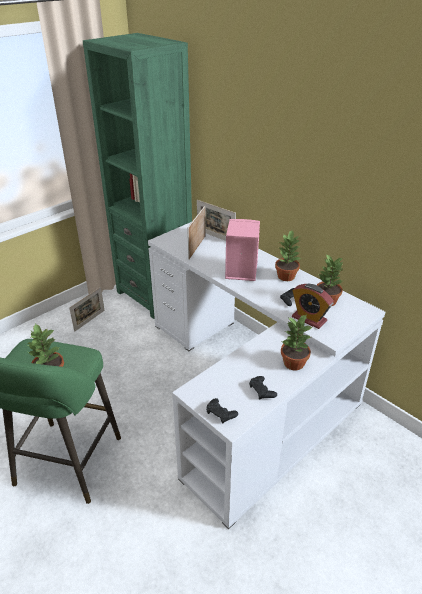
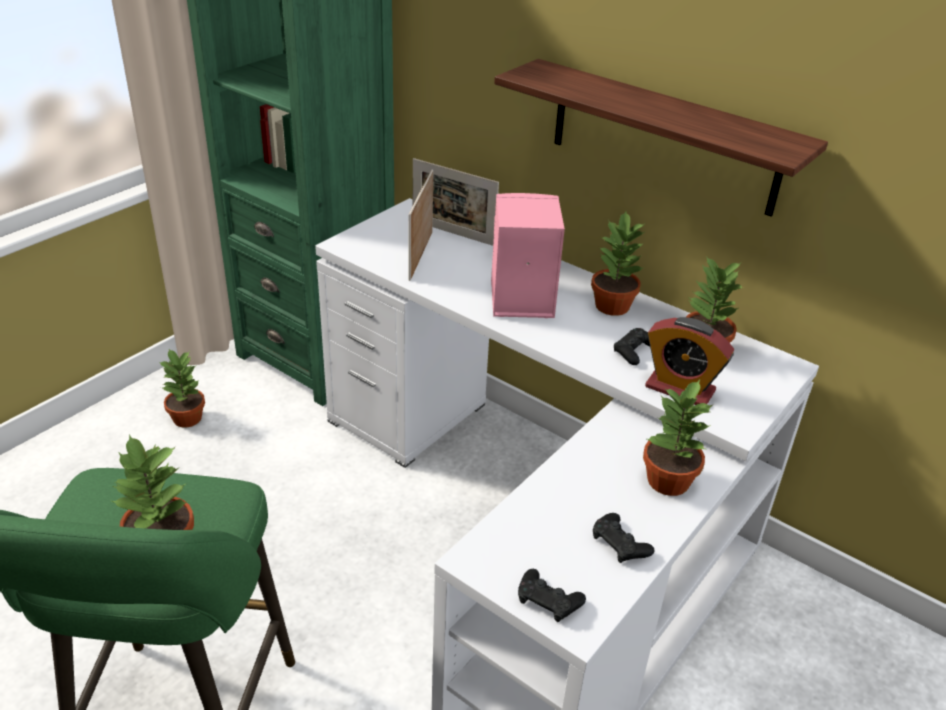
camera: 10 degrees left, 0 degrees up
(89, 320) = (188, 418): picture frame -> potted plant
(311, 193) = (663, 137): none -> shelf

